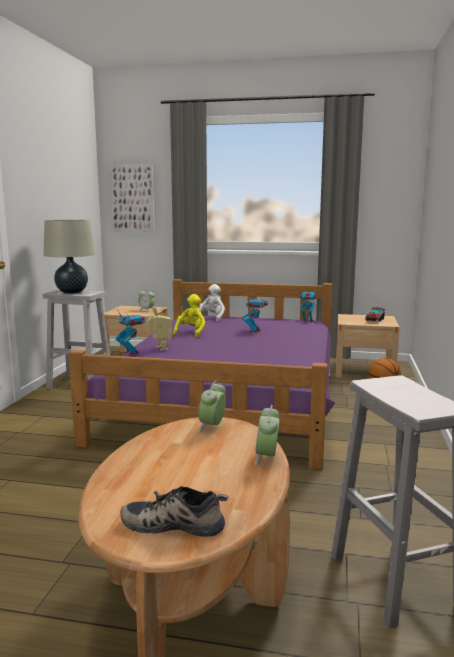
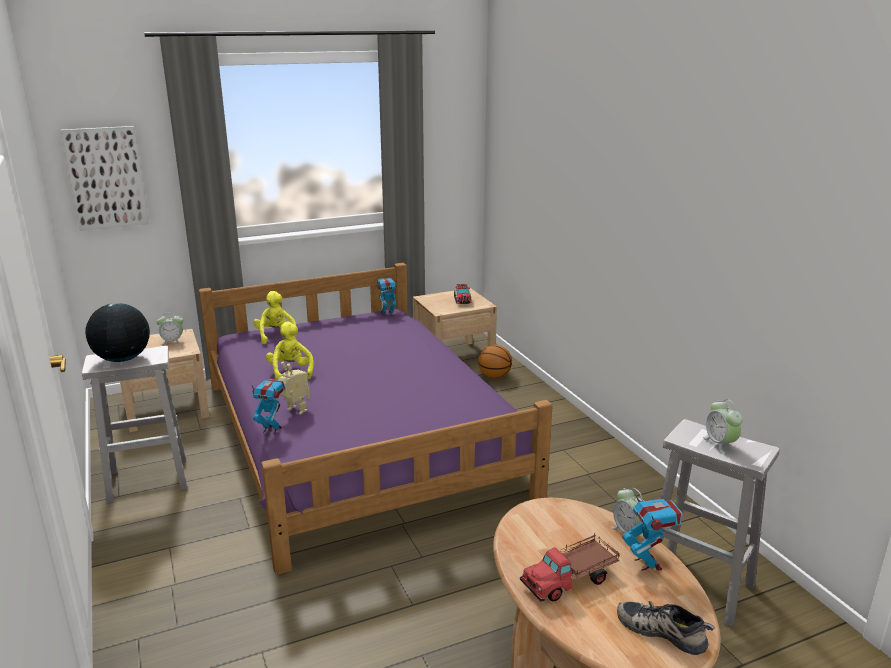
camera: 35 degrees left, 10 degrees up
(72, 292) = (122, 359): beige table lamp -> globe
(162, 465) = (570, 579): none -> toy truck
(174, 523) = (662, 630): shoe -> shoe turned 60 degrees clockwise
(212, 318) = (276, 336): white plush toy -> yellow plush toy
(212, 427) = (542, 516): alarm clock -> alarm clock (720, 444)
(255, 331) = (359, 348): toy robot -> toy robot (647, 563)

